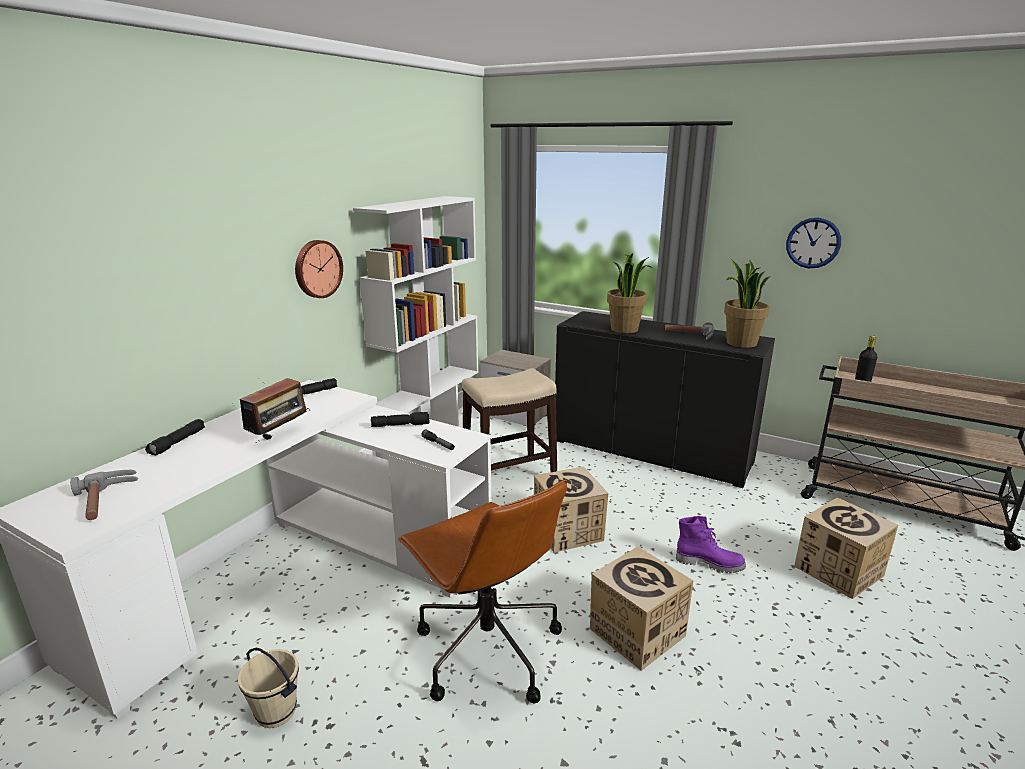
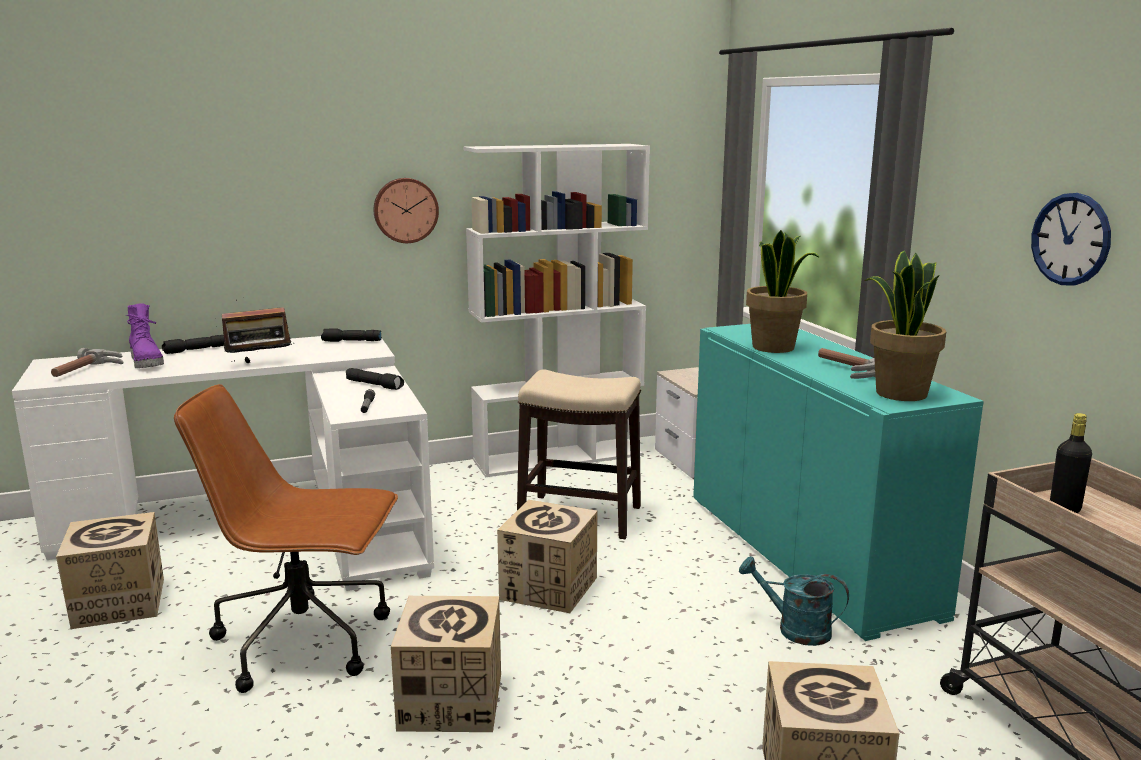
camera: 40 degrees right, 5 degrees down
(277, 711) = (118, 603): beige bucket -> cardboard box
(486, 649) = (305, 641): brown office chair -> brown office chair turned 90 degrees clockwise
(651, 451) = (806, 553): black cabinet -> turquoise cabinet
(709, 563) = (652, 689): purple boot -> purple boot (147, 362)
(710, 496) = (794, 629): none -> turquoise watering can

